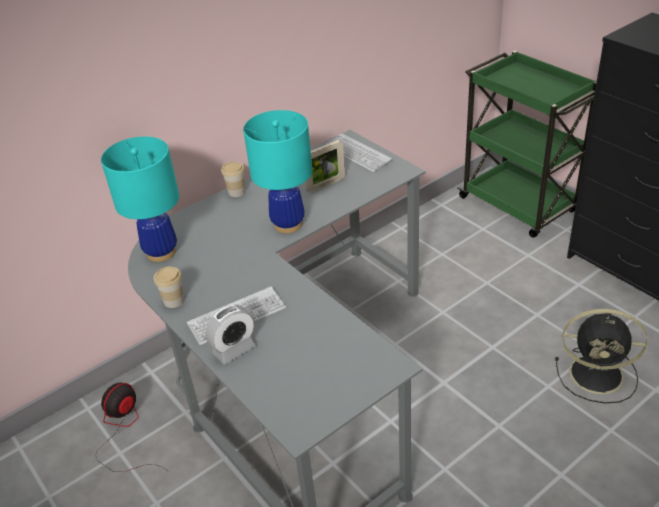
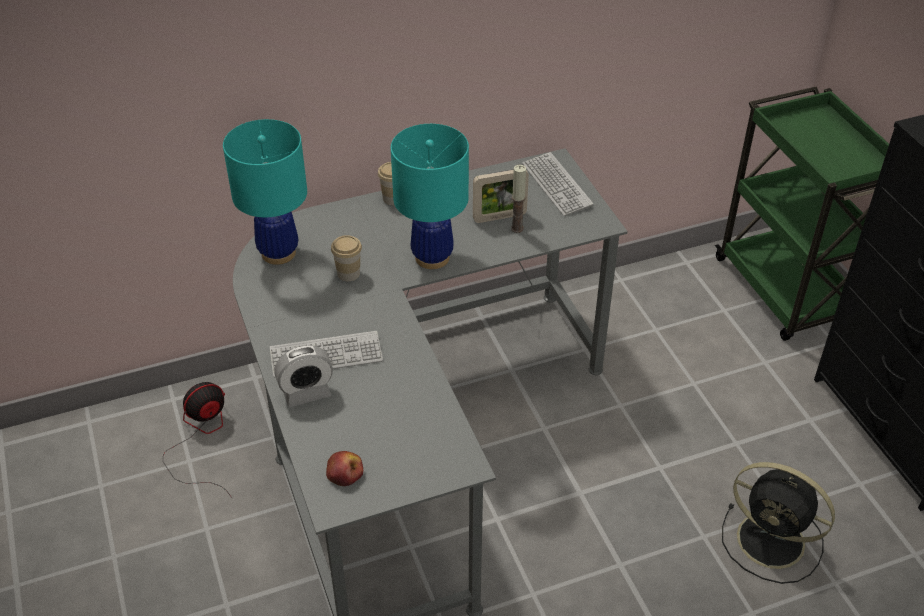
camera: 15 degrees right, 5 degrees up
(174, 301) = (268, 316): cup -> cup (348, 273)
(297, 402) = (345, 473): none -> apple
(343, 189) = (517, 228): none -> candle

